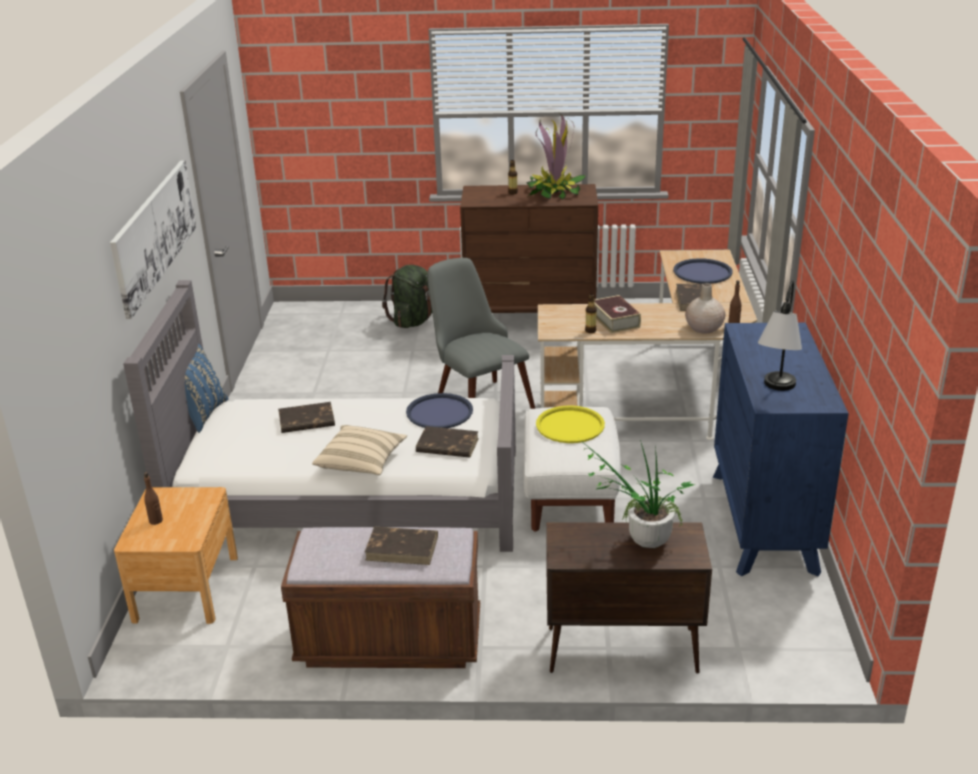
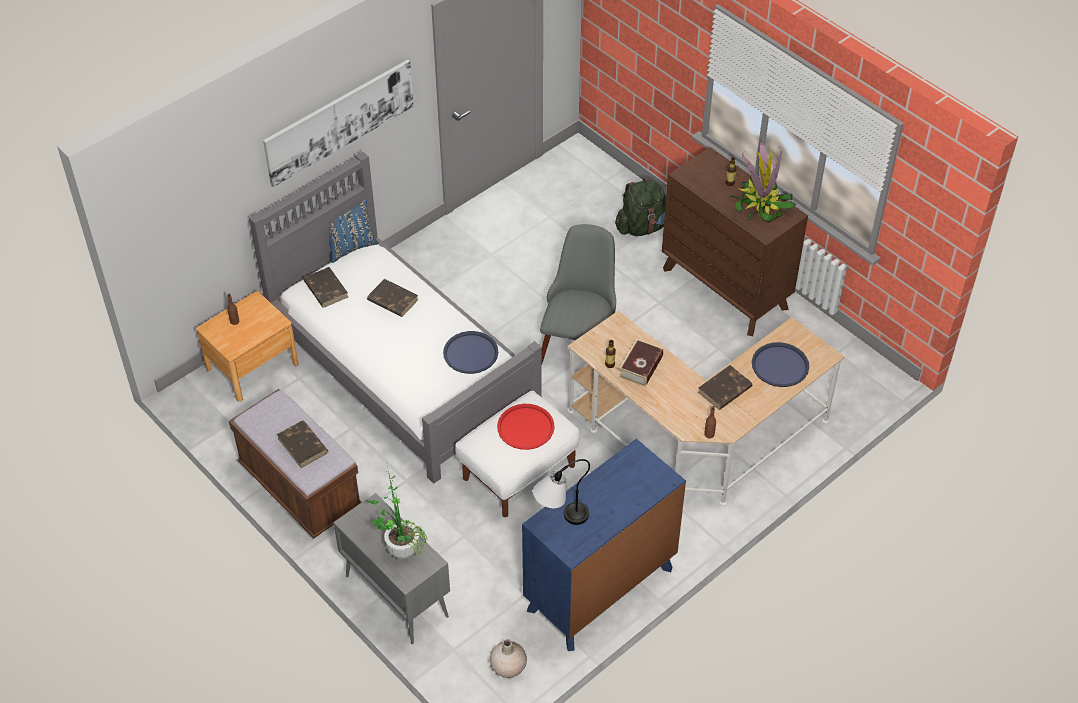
camera: 45 degrees right, 20 degrees up
(361, 462) = (378, 360): beige pillow -> none
(447, 446) = (437, 385): brown book -> brown book (325, 289)
(570, 425) = (525, 427): yellow tray -> red tray
(620, 650) = (395, 595): brown cabinet -> grey cabinet
(703, 328) = (683, 421): beige vase -> beige vase (508, 666)

